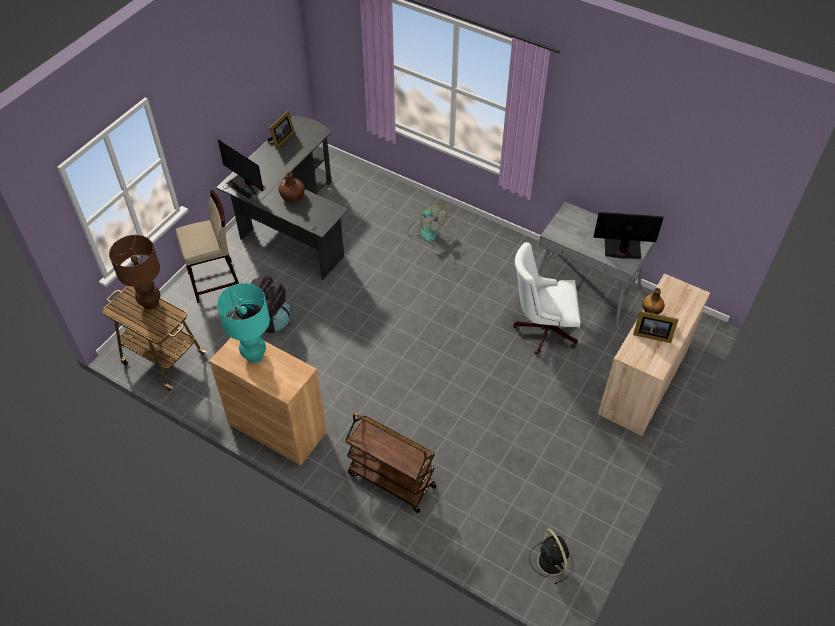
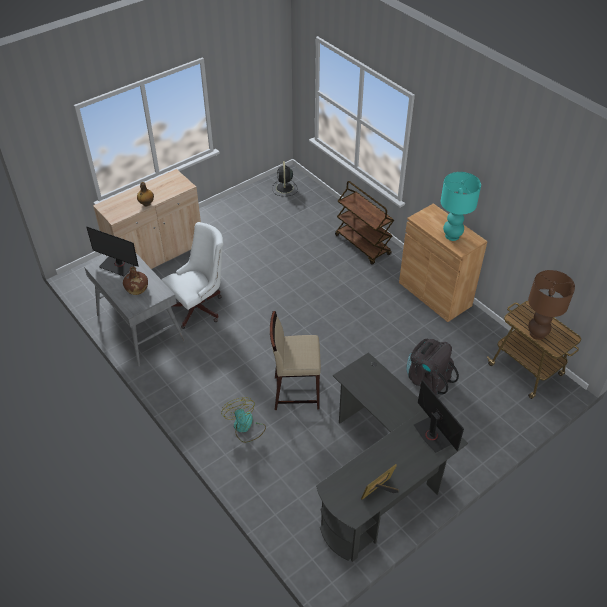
camera: 160 degrees left, 5 degrees down
(215, 281) = (474, 432): beige stool -> beige stool (296, 392)
(292, 196) = (385, 406): brown bottle -> brown bottle (136, 289)
(542, 329) = (199, 307): white office chair -> white office chair turned 60 degrees counterclockwise
(651, 334) = (159, 192): picture frame -> none

